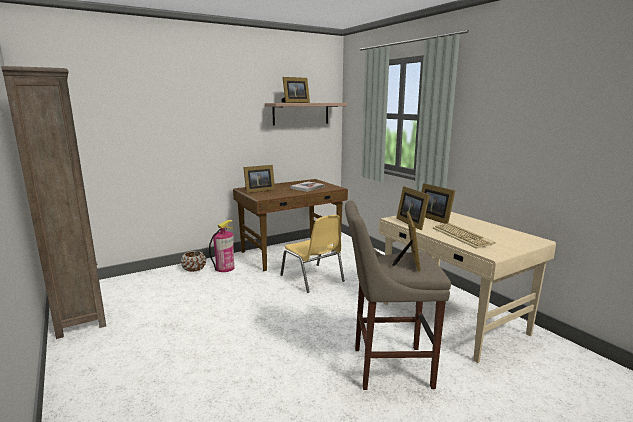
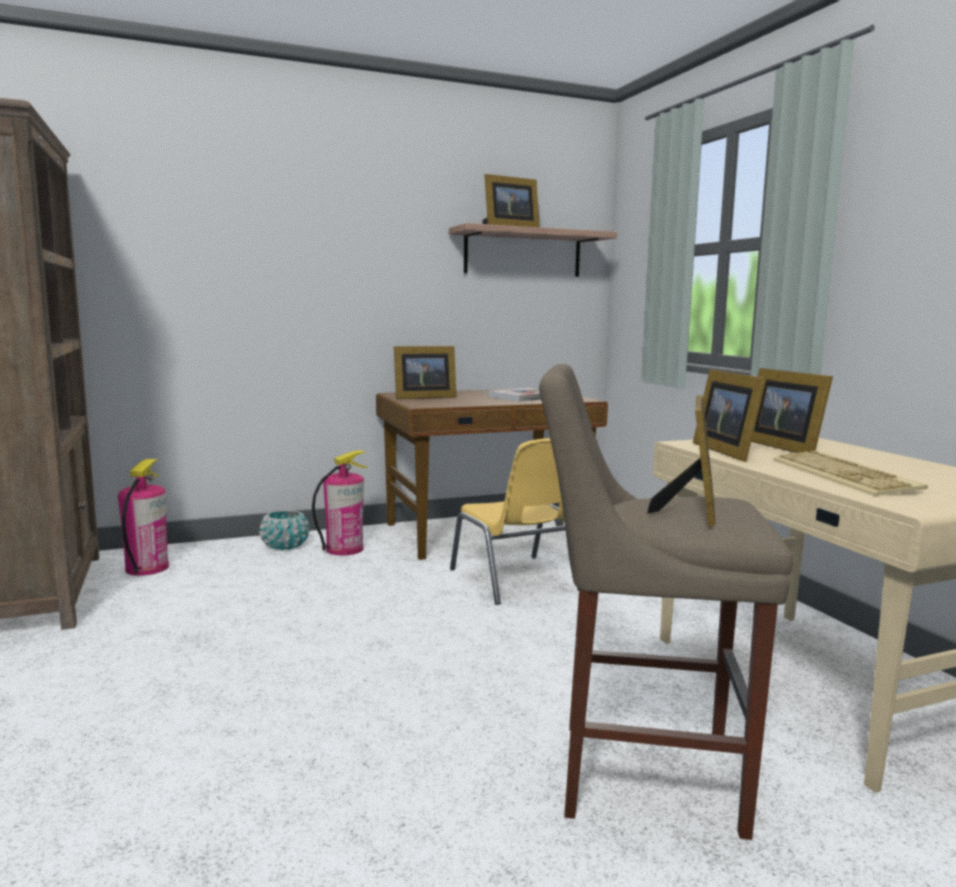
camera: 10 degrees right, 5 degrees down
(127, 288) = (147, 568): none -> fire extinguisher
(194, 269) = (285, 546): brown planter -> turquoise planter

